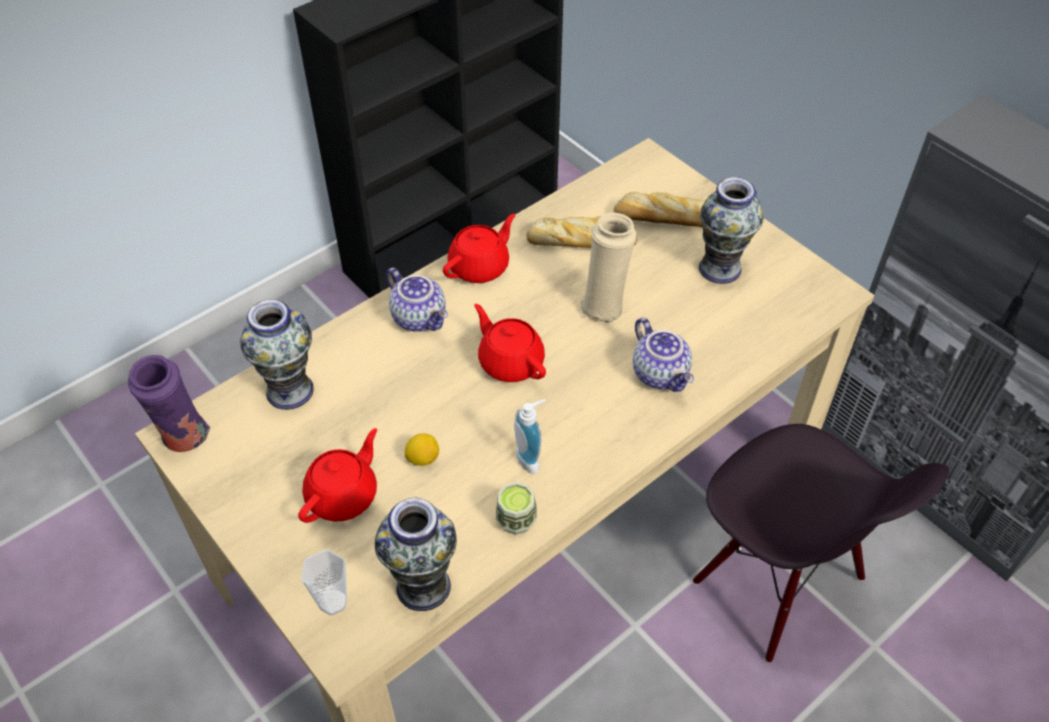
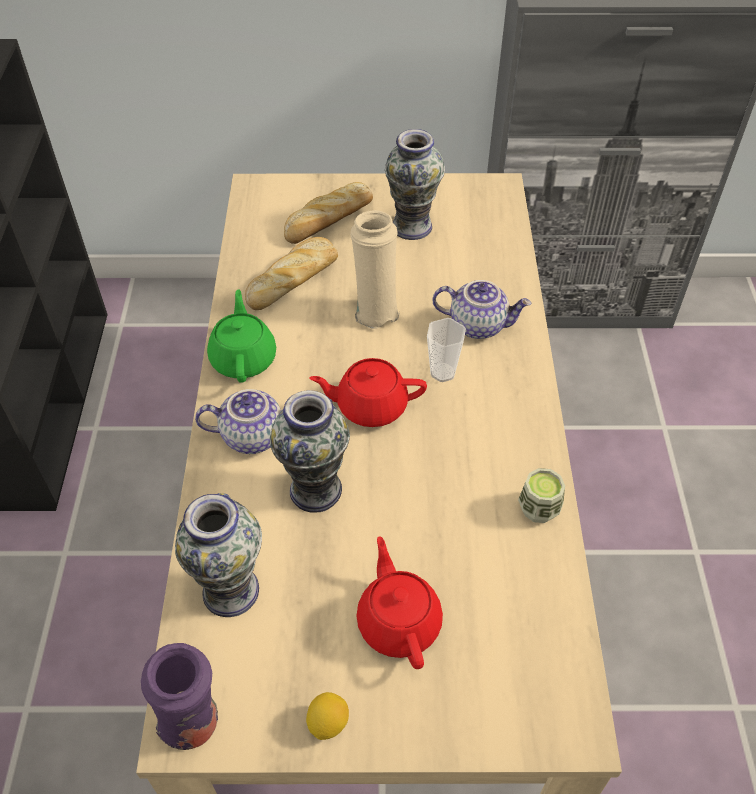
camera: 50 degrees left, 0 degrees up
(333, 602) = (512, 705): cup -> cup (442, 372)
(423, 458) = (414, 533): lemon -> lemon (328, 723)
(423, 587) = (553, 620): vase -> vase (316, 490)
(480, 267) = (244, 358): red teapot -> green teapot
(531, 458) = (484, 457): soap dispenser -> none
(777, 582) = (574, 441): black chair -> none

